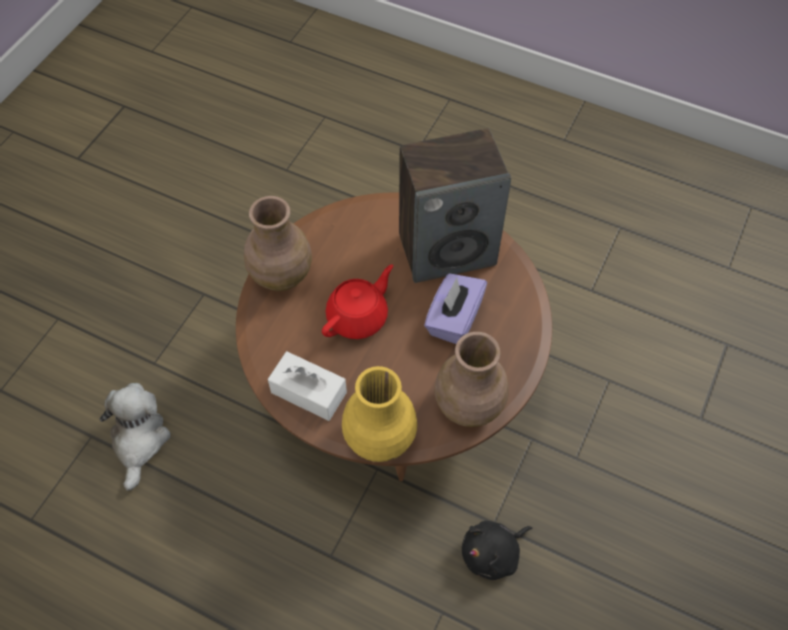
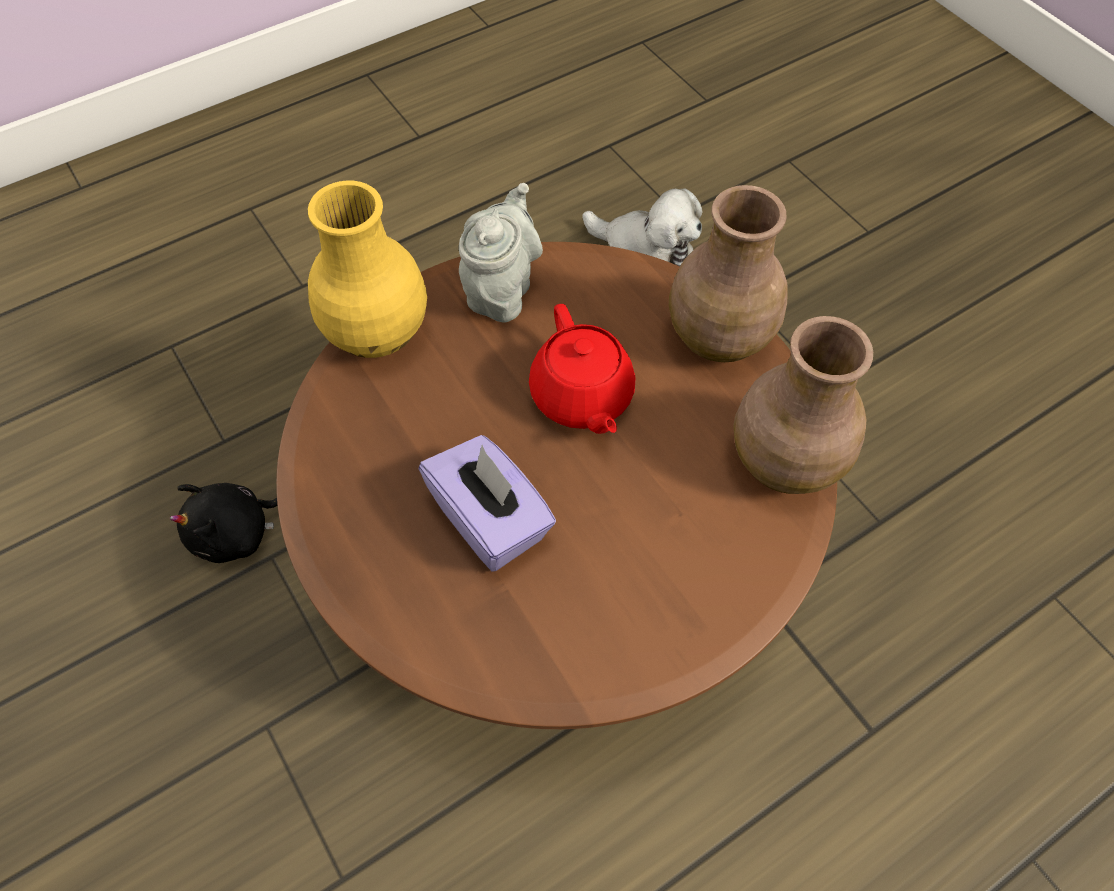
camera: 120 degrees right, 0 degrees up
(308, 392) = (501, 290): white tissue box -> grey teapot
(447, 249) = (634, 589): speaker -> none
(468, 406) = (338, 457): brown vase -> brown vase (784, 460)
(493, 554) = (237, 532): black plush toy -> black plush toy turned 120 degrees counterclockwise

